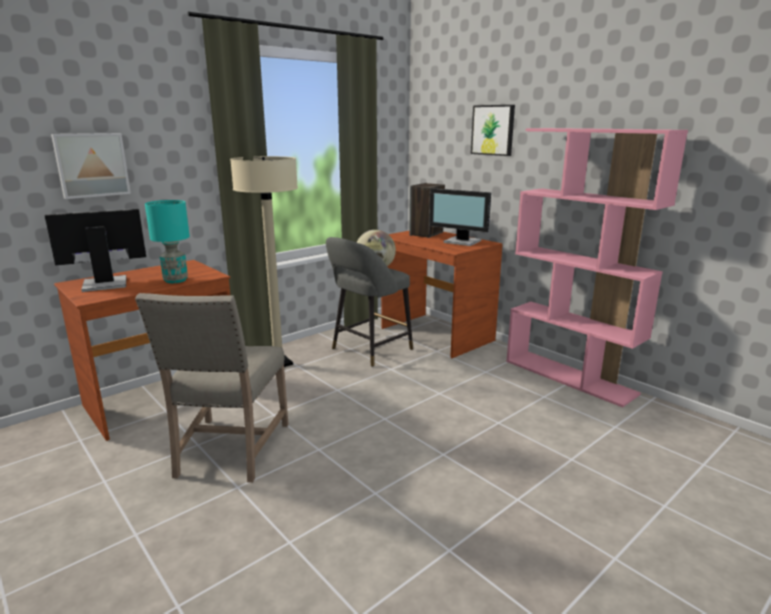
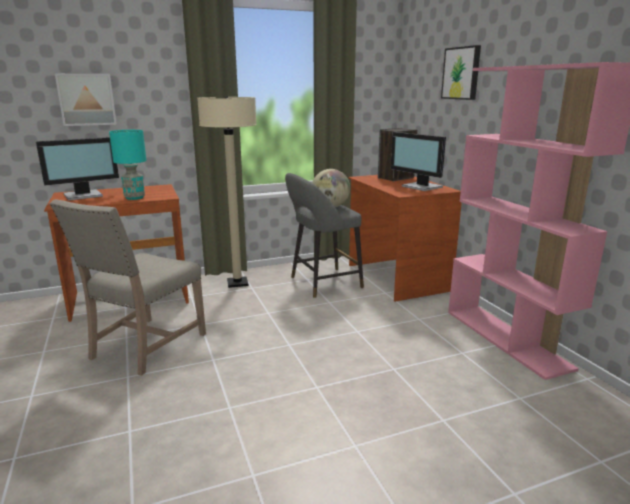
camera: 20 degrees right, 0 degrees up
(104, 283) = (84, 195): monitor -> monitor turned 150 degrees clockwise

